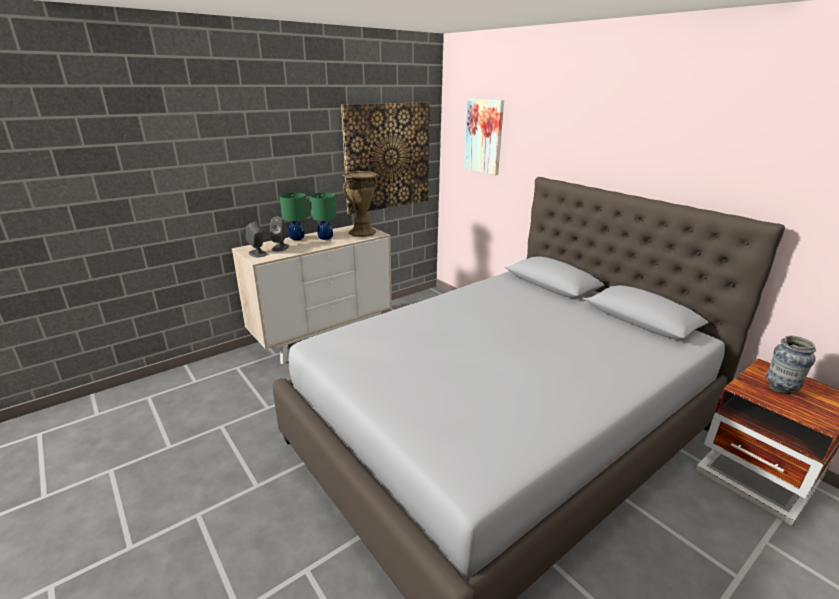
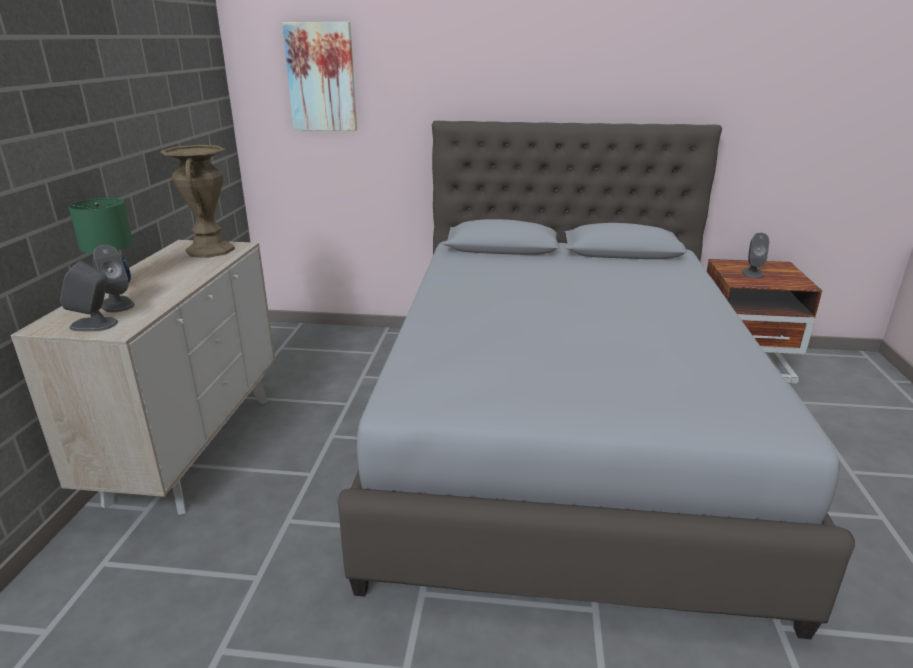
camera: 45 degrees left, 0 degrees up
(325, 238) = (167, 272): green table lamp -> none
(387, 157) = (182, 123): picture -> none
(780, 388) = (752, 273): vase -> grey speaker

